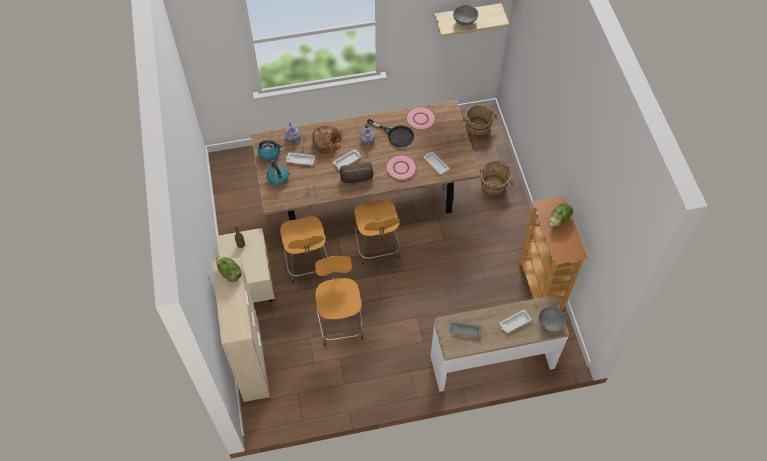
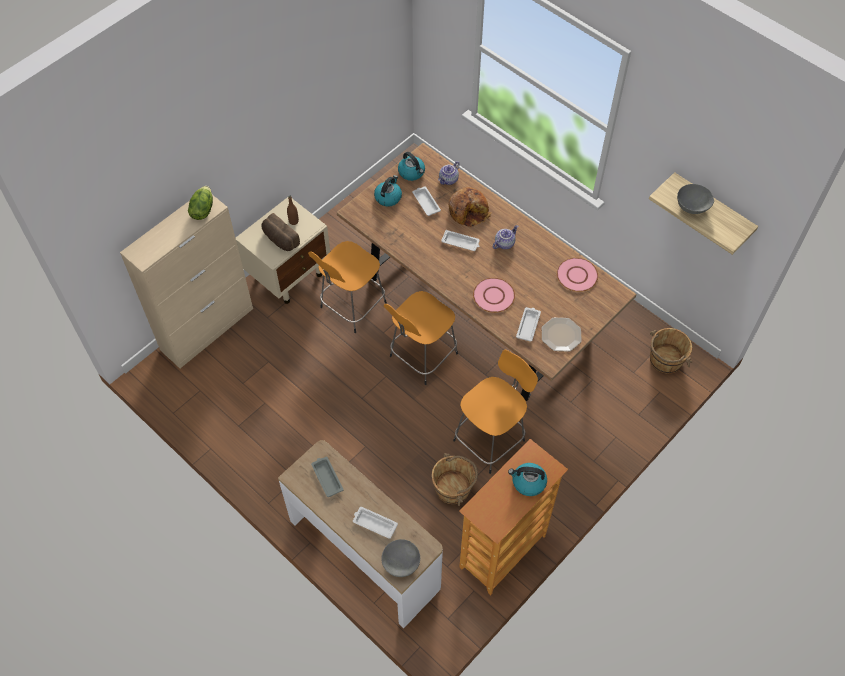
camera: 55 degrees right, 0 degrees up
(340, 322) = (306, 378): orange stool -> orange stool (491, 439)
(357, 178) = (445, 264): bread -> bread (280, 240)
(396, 135) = (533, 266): black frying pan -> none
(455, 152) = (560, 335): none -> plate
(493, 186) = (598, 423): brown bucket -> brown bucket (453, 488)
(559, 219) = (528, 482): lettuce -> kettle

